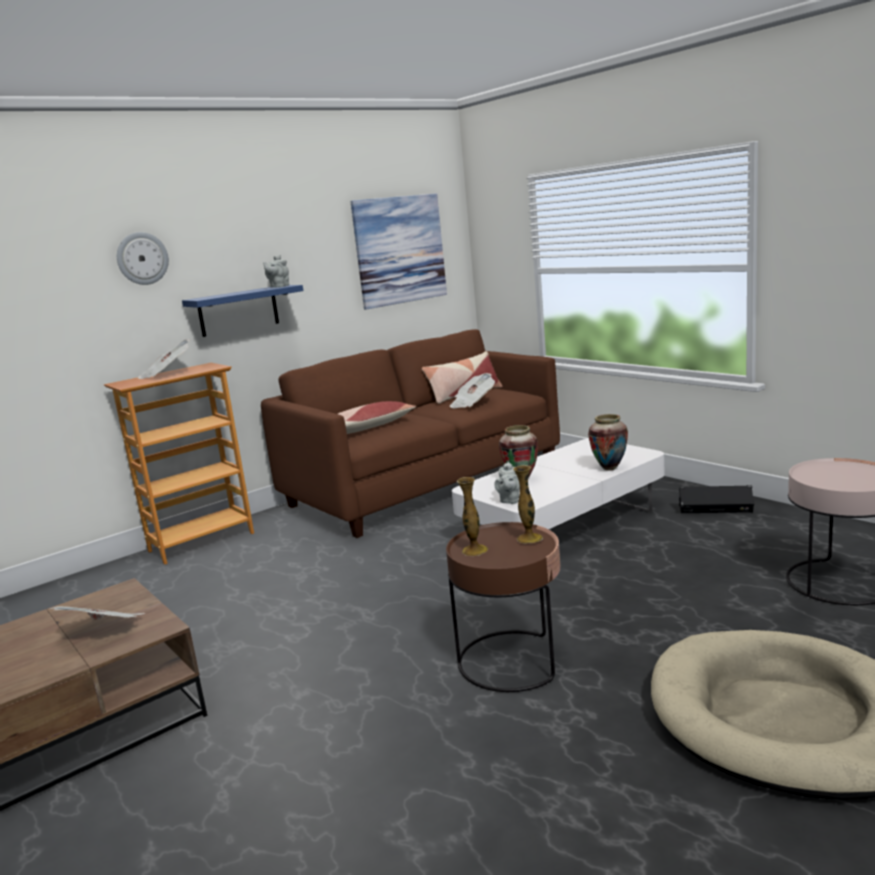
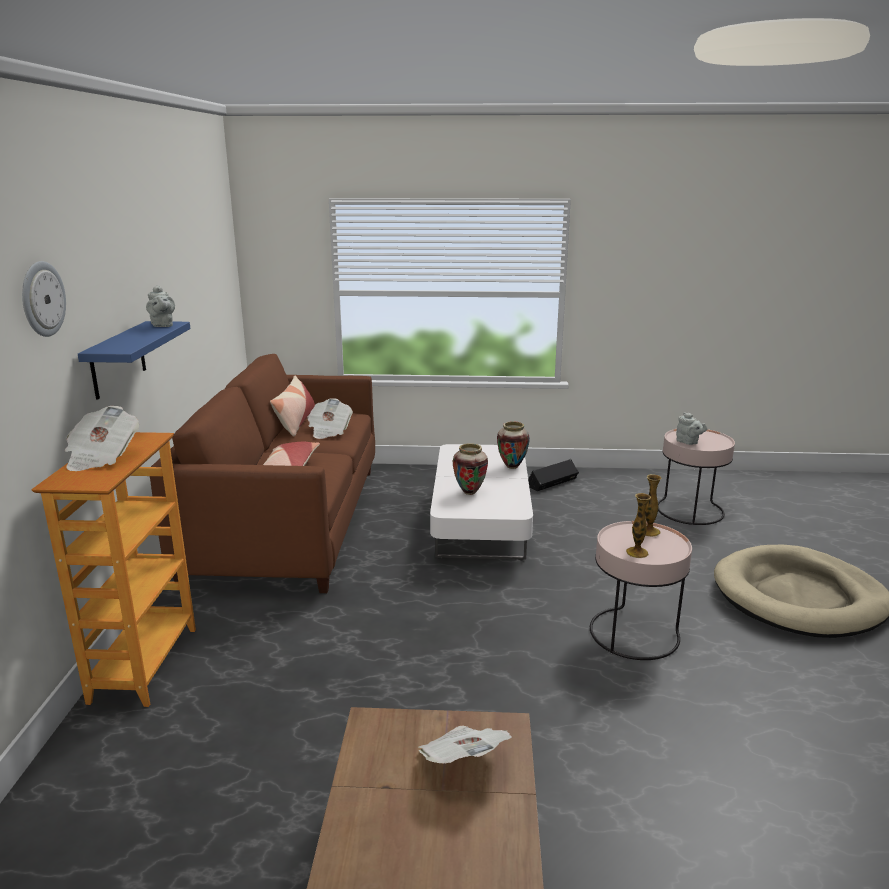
camera: 50 degrees left, 5 degrees up
(399, 250) = (206, 272): picture -> none
(509, 500) = (499, 511): grey teapot -> grey teapot (688, 442)
(511, 660) = (633, 633): brown side table -> pink side table

